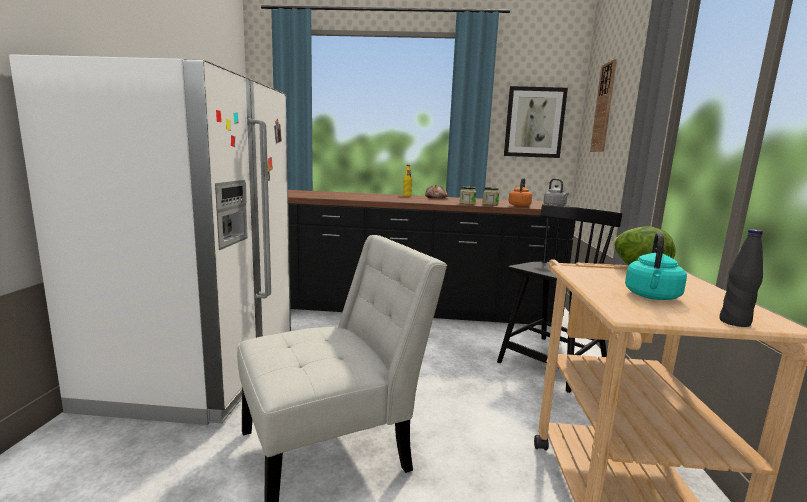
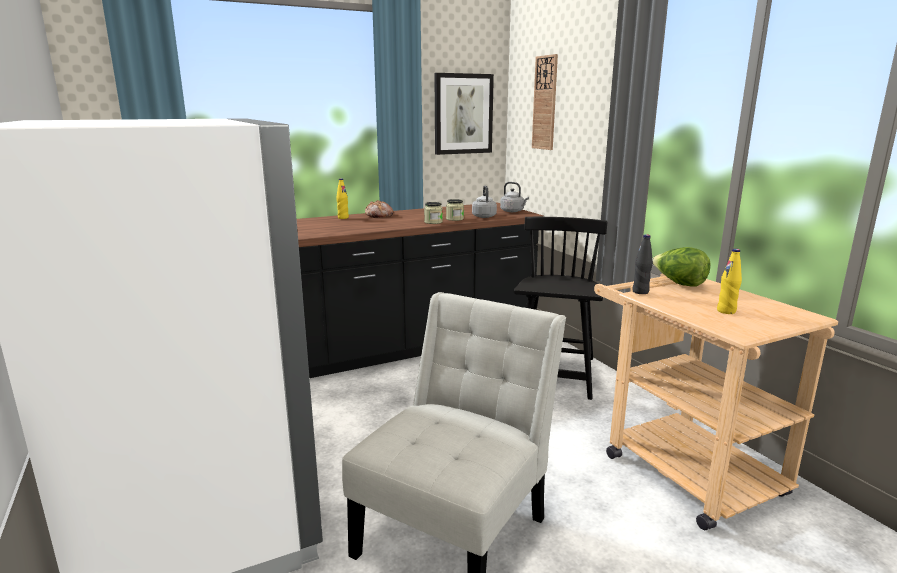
camera: 30 degrees left, 5 degrees up
(519, 205) = (483, 216): orange kettle -> grey kettle
(652, 297) = (726, 311): turquoise kettle -> yellow bottle
(734, 322) = (792, 322): black bottle -> black bottle (640, 292)

